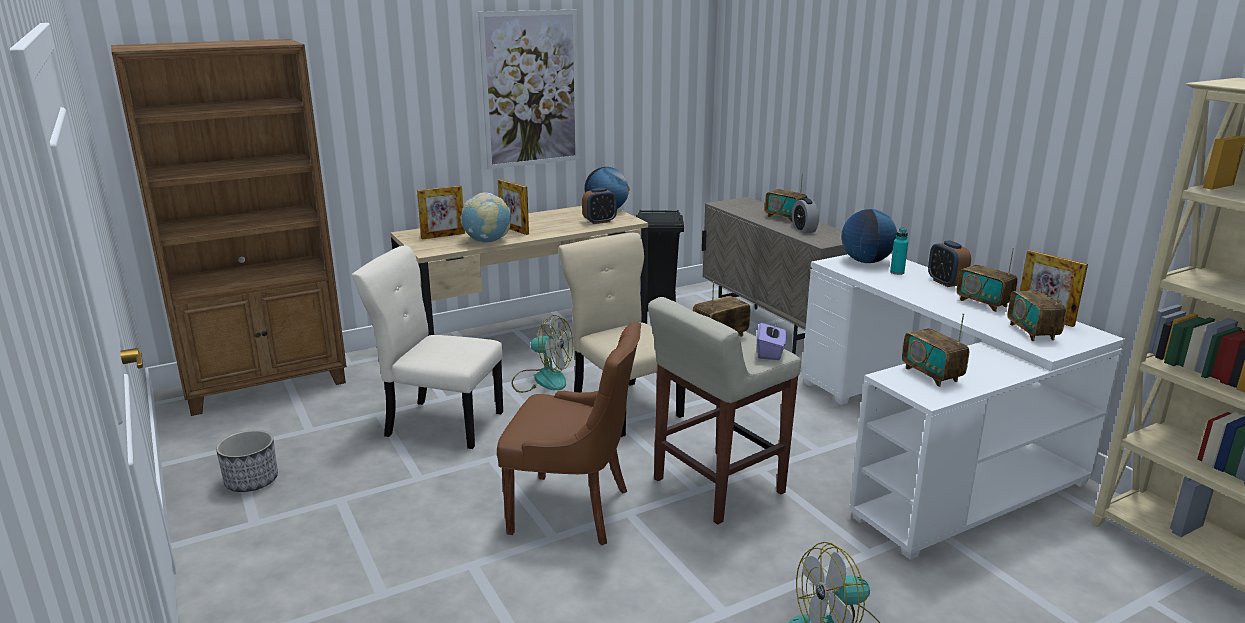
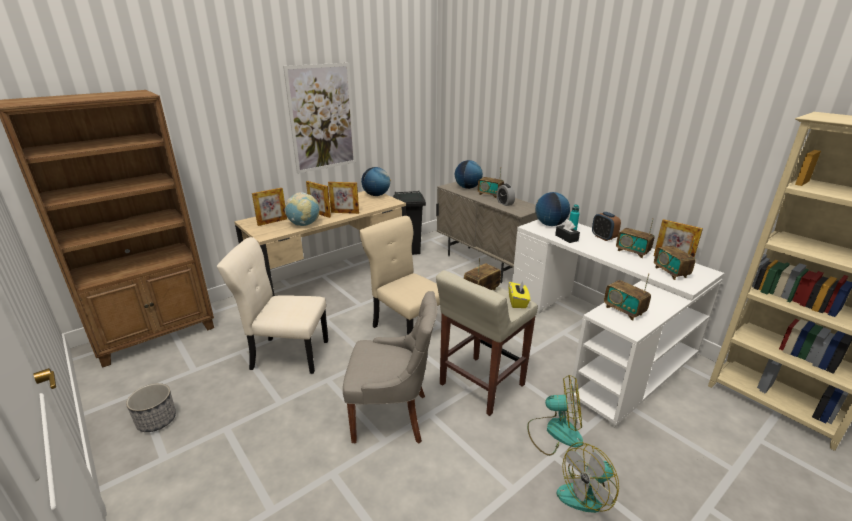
camera: 10 degrees left, 5 degrees up
(542, 379) = (348, 312): fan -> fan (554, 432)
(551, 230) = (345, 212): none -> picture frame
(573, 510) = (393, 416): brown chair -> grey chair
(599, 221) = (374, 204): alarm clock -> none
(753, 207) = (468, 188): none -> globe
(770, 353) = (518, 302): purple tissue box -> yellow tissue box
(884, 279) = (566, 238): none -> black tissue box

